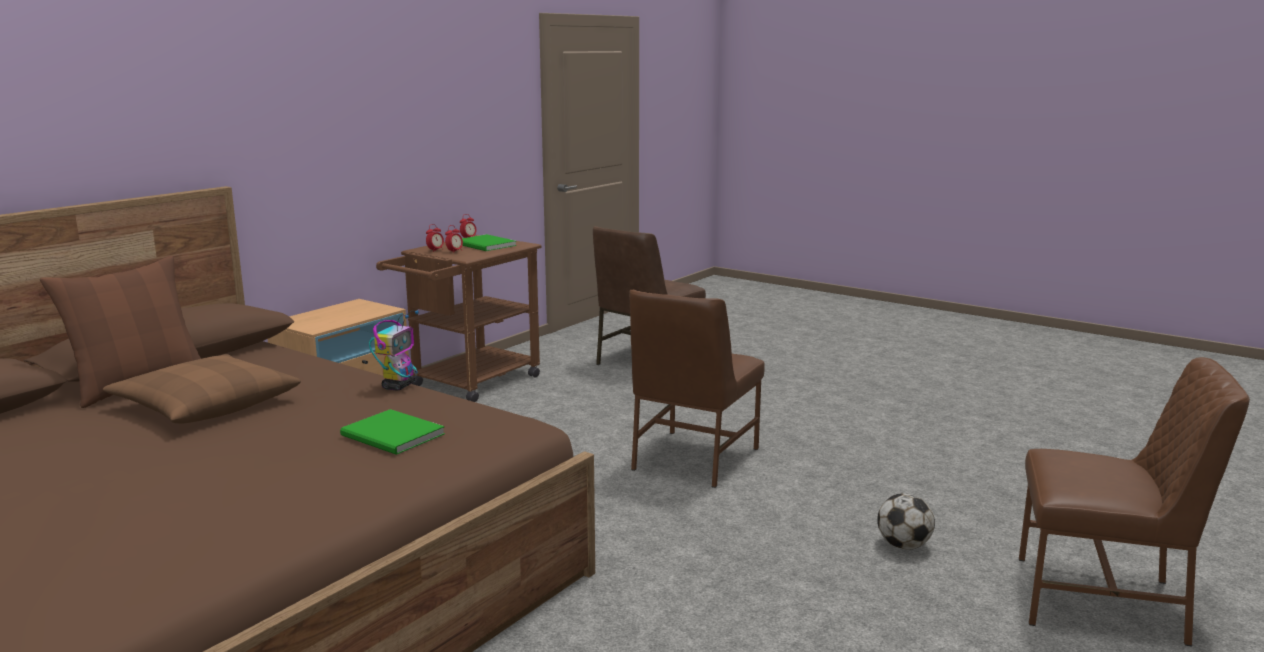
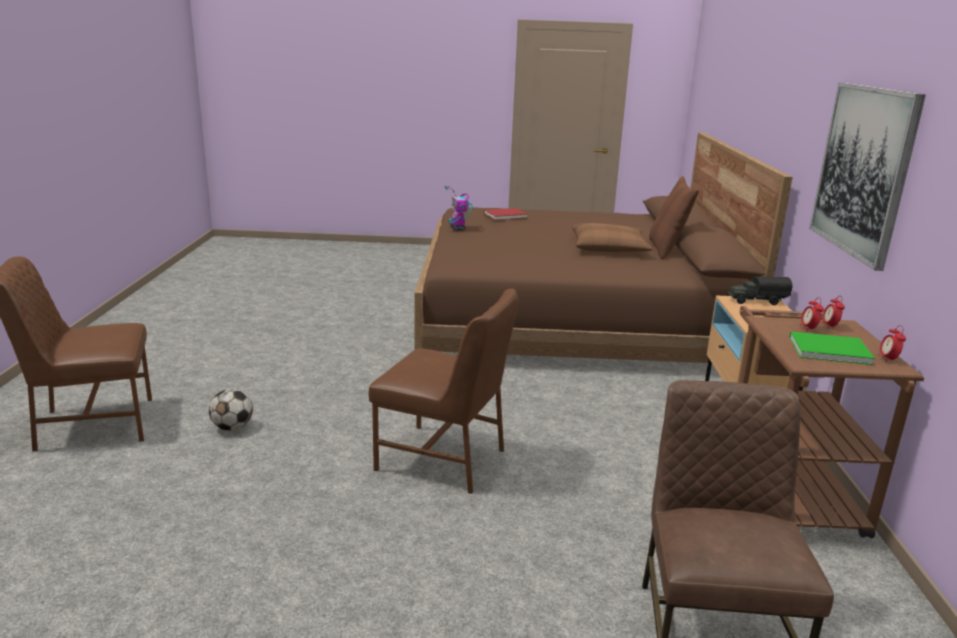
camera: 145 degrees right, 5 degrees up
(113, 523) = (503, 215): none -> red book
(300, 323) = (756, 301): none -> toy truck
(341, 139) = (863, 171): none -> picture
(393, 436) = (491, 250): green book -> none
(399, 386) = (553, 270): toy robot -> toy robot (458, 229)
(692, 459) = (443, 459): brown chair -> brown chair turned 120 degrees clockwise

